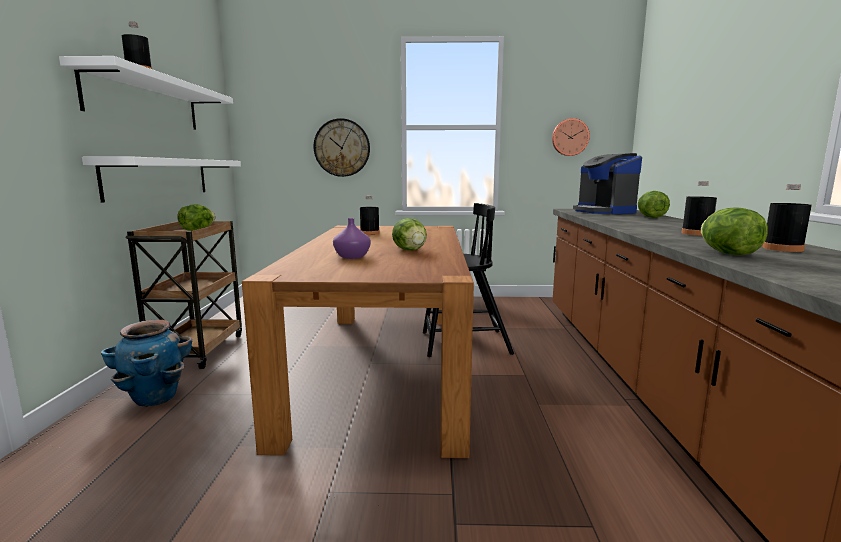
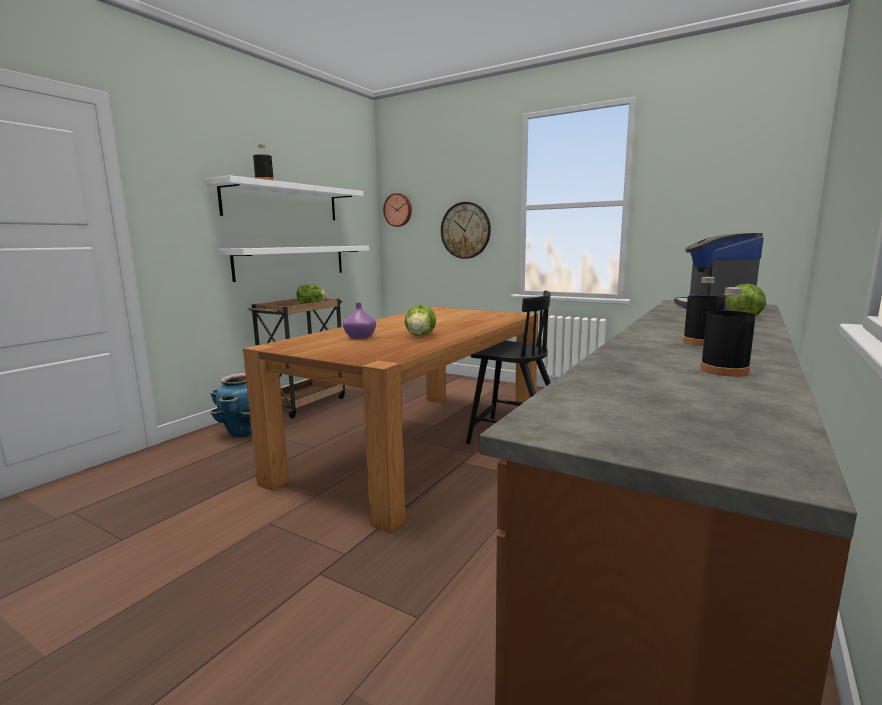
camera: 30 degrees right, 0 degrees up
(369, 233) = (436, 316): black bottle -> none
(570, 137) = (719, 210): wall clock -> wall clock (398, 210)
(728, 253) = (618, 368): lettuce -> none

